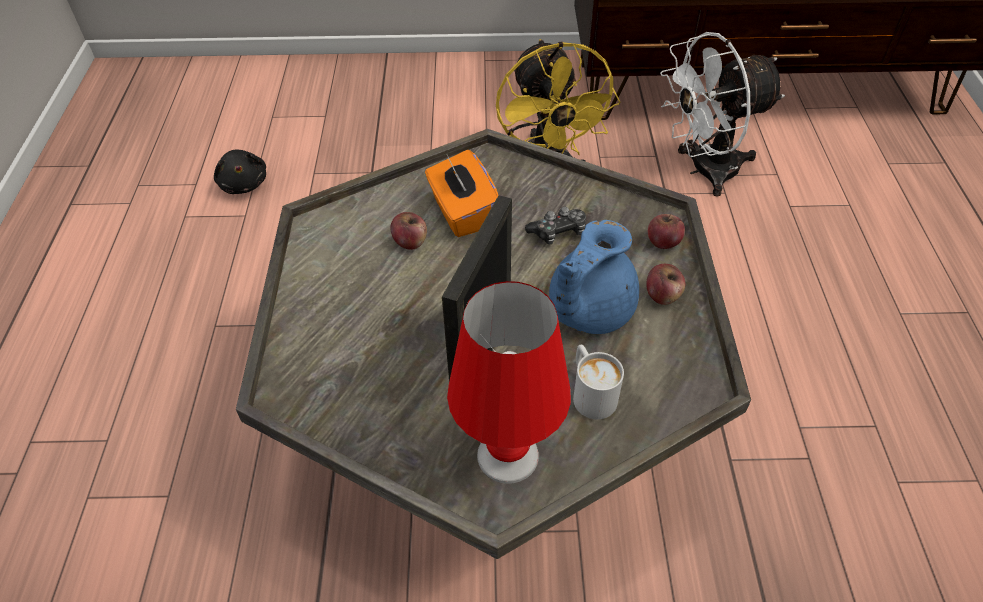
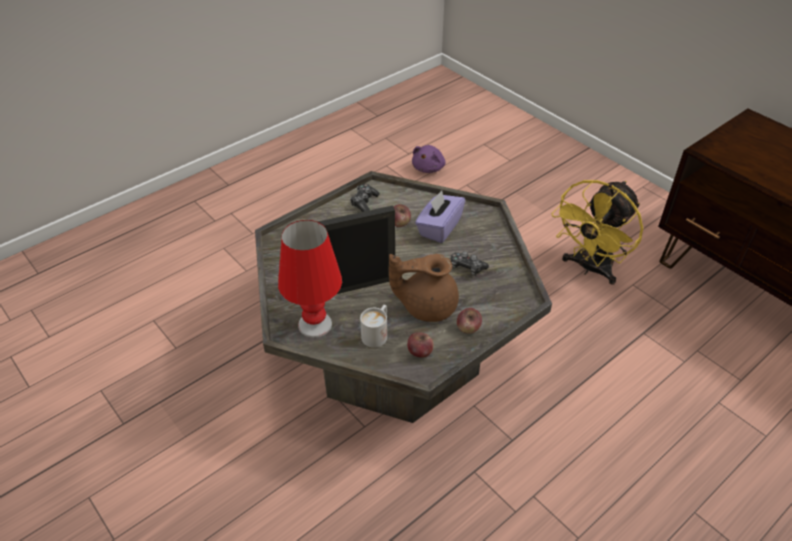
camera: 50 degrees right, 5 degrees down
(244, 183) = (429, 168): black plush toy -> purple plush toy
(327, 252) = (364, 202): none -> game controller
(462, 213) = (439, 228): orange tissue box -> purple tissue box
(587, 310) = (426, 306): blue teapot -> brown teapot
(663, 242) = (507, 310): apple -> apple (420, 352)
(703, 171) = (689, 340): white fan -> none

